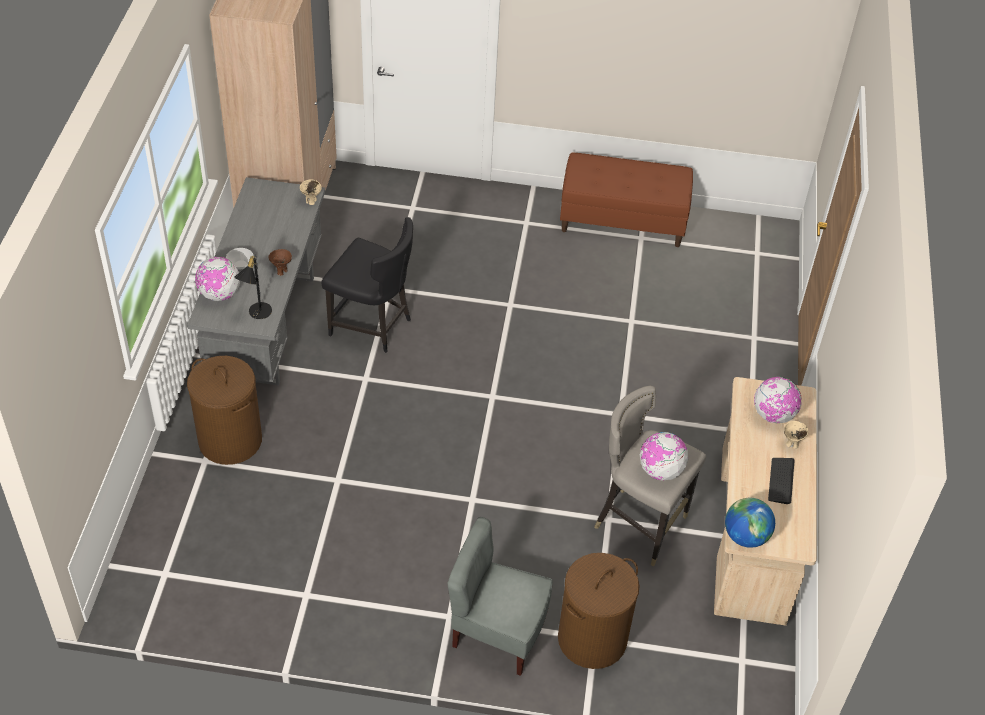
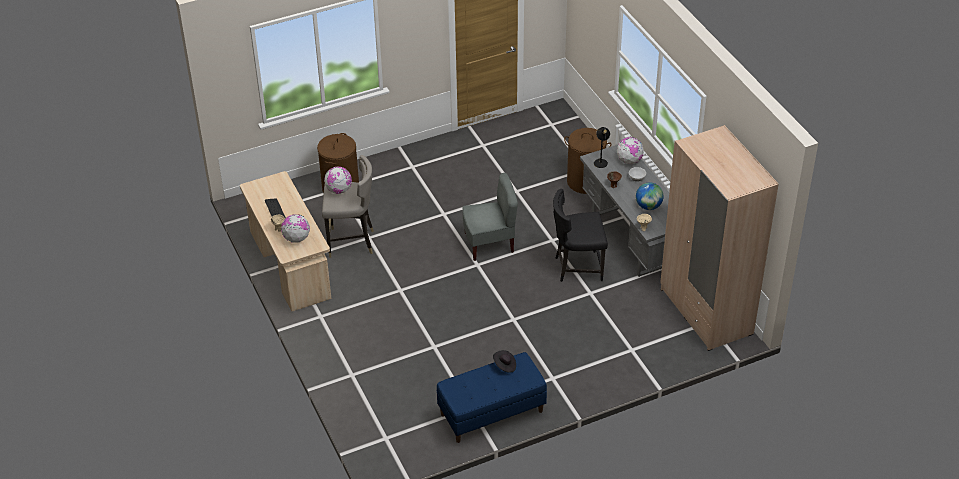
camera: 150 degrees right, 5 degrees down
(498, 632) = (385, 171): grey chair -> grey chair (489, 243)
(600, 186) = (505, 366): none -> black hat
(623, 221) = (491, 413): brown bench -> blue bench
(745, 536) = (279, 179): globe -> globe (648, 206)

